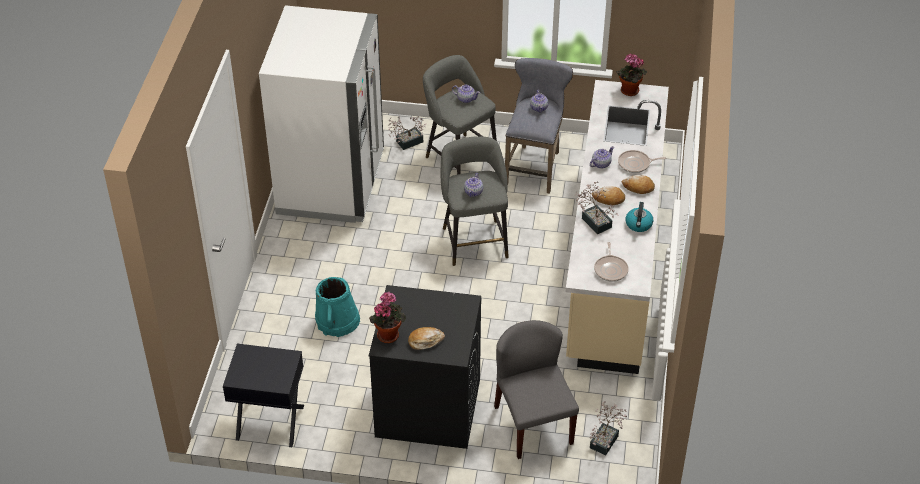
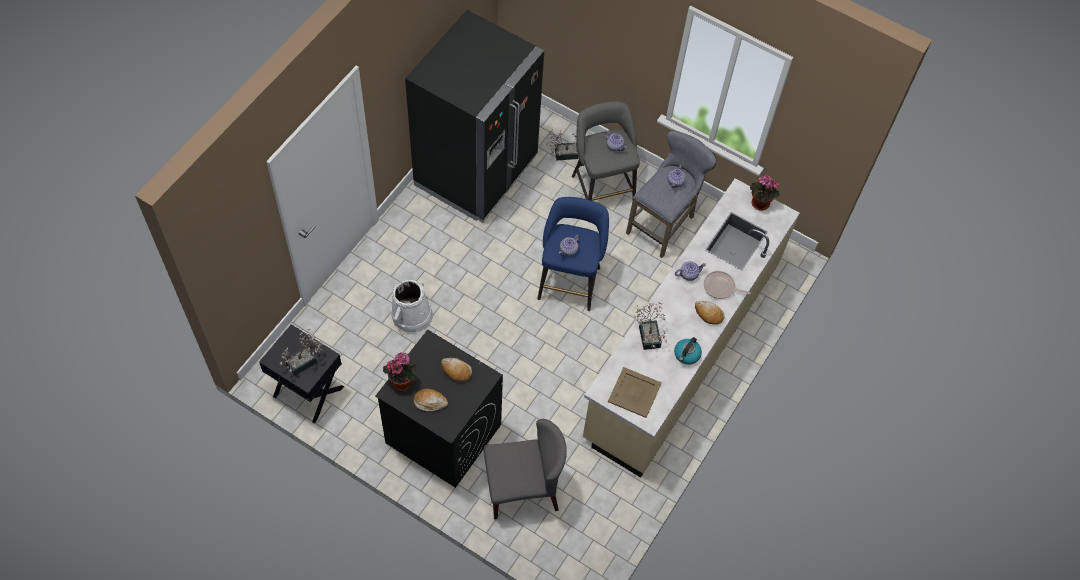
camera: 20 degrees right, 15 degrees up
(331, 184) = (476, 172): white fridge -> black fridge
(337, 321) = (412, 315): turquoise bucket -> white bucket
(474, 240) = (569, 280): grey stool -> blue stool
(533, 424) = (522, 488): grey chair -> grey chair turned 75 degrees clockwise
(606, 439) = (577, 530): potted plant -> potted plant (304, 361)
(608, 199) = (674, 316): bread -> bread (456, 371)
(611, 269) = (635, 392): frying pan -> beige tray

